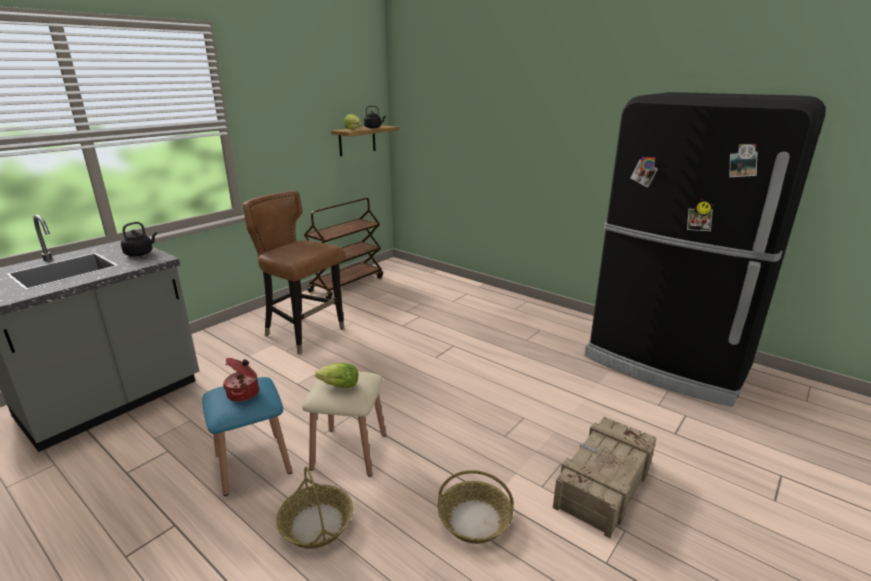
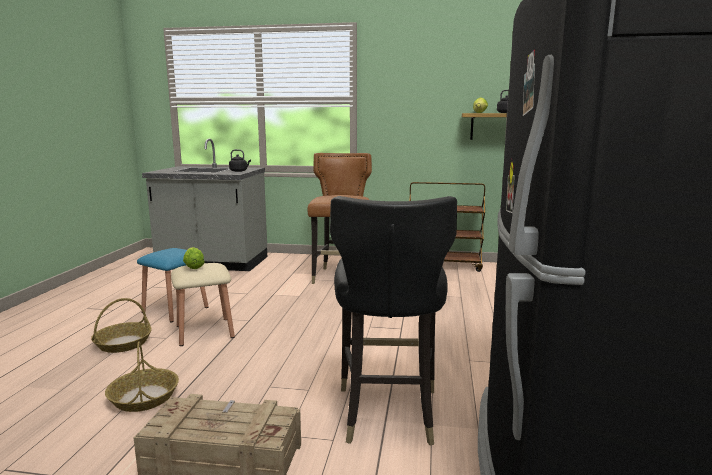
camera: 60 degrees right, 10 degrees down
(244, 393) = (170, 252): cooking pot -> none
(576, 394) = (387, 412): none -> black chair

